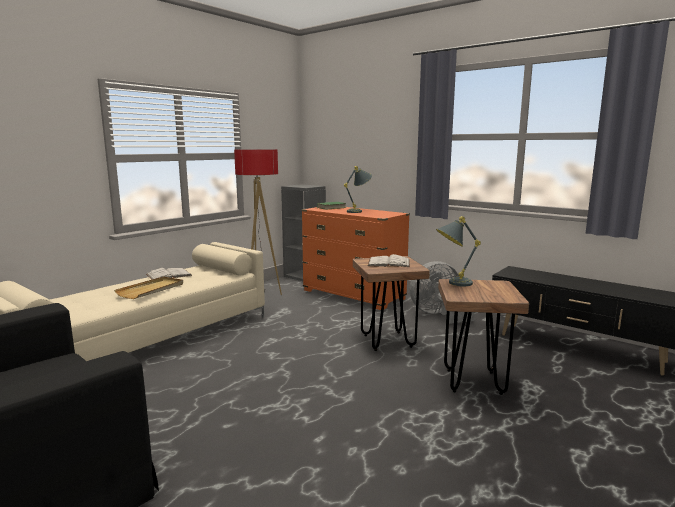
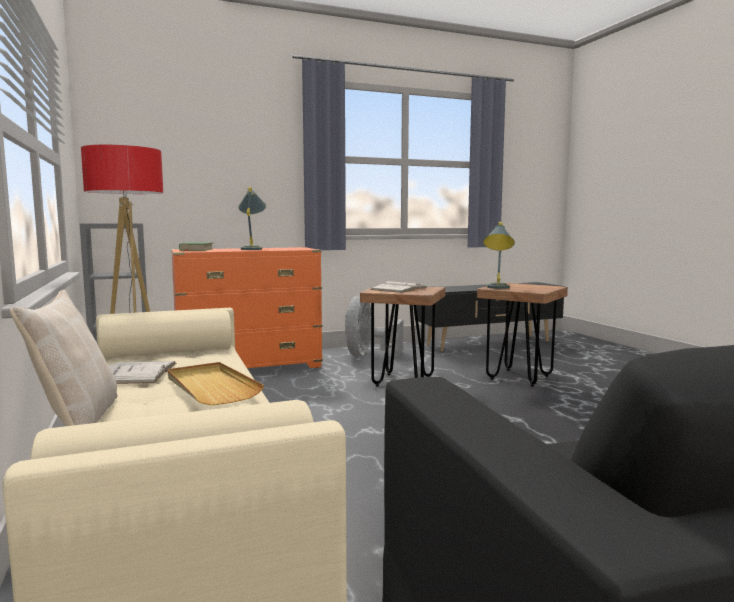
camera: 60 degrees left, 5 degrees down
(99, 286) = (77, 420): none -> beige pillow

